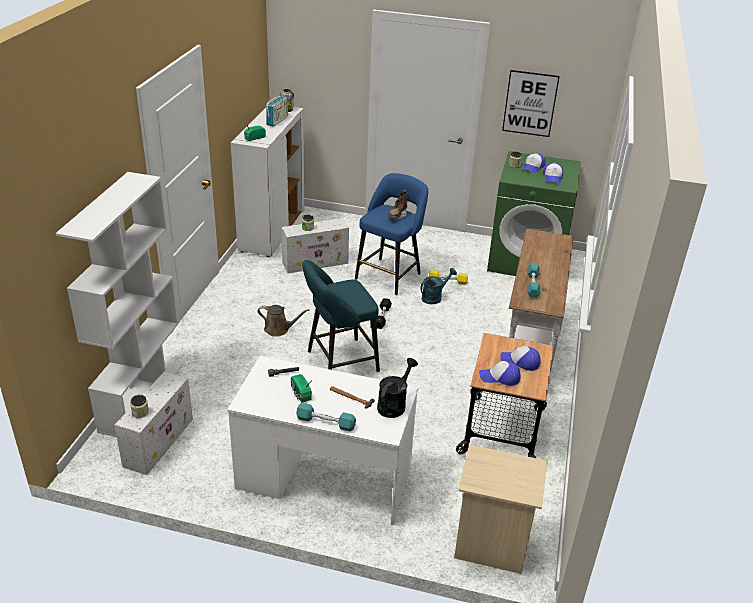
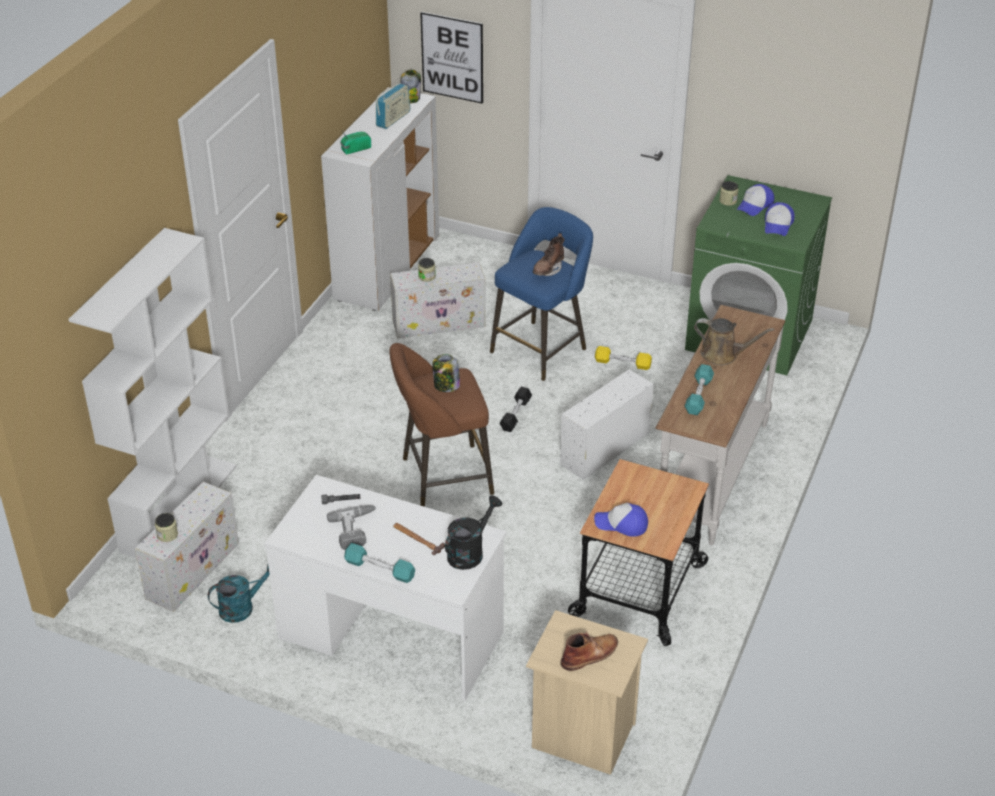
camera: 10 degrees right, 5 degrees up
(279, 329) = (370, 424): brown watering can -> brown watering can (723, 355)
(300, 394) = (356, 530): radio -> power drill
(338, 362) = (441, 477): turquoise stool -> brown stool
(344, 291) = (446, 386): none -> jar
(434, 297) = (597, 387): turquoise watering can -> turquoise watering can (242, 607)
(450, 336) = (604, 449): none -> white storage box
(507, 476) = (590, 654): none -> brown boot
(520, 362) = (656, 504): cap -> none
(530, 103) = (756, 111): picture -> picture (452, 57)

